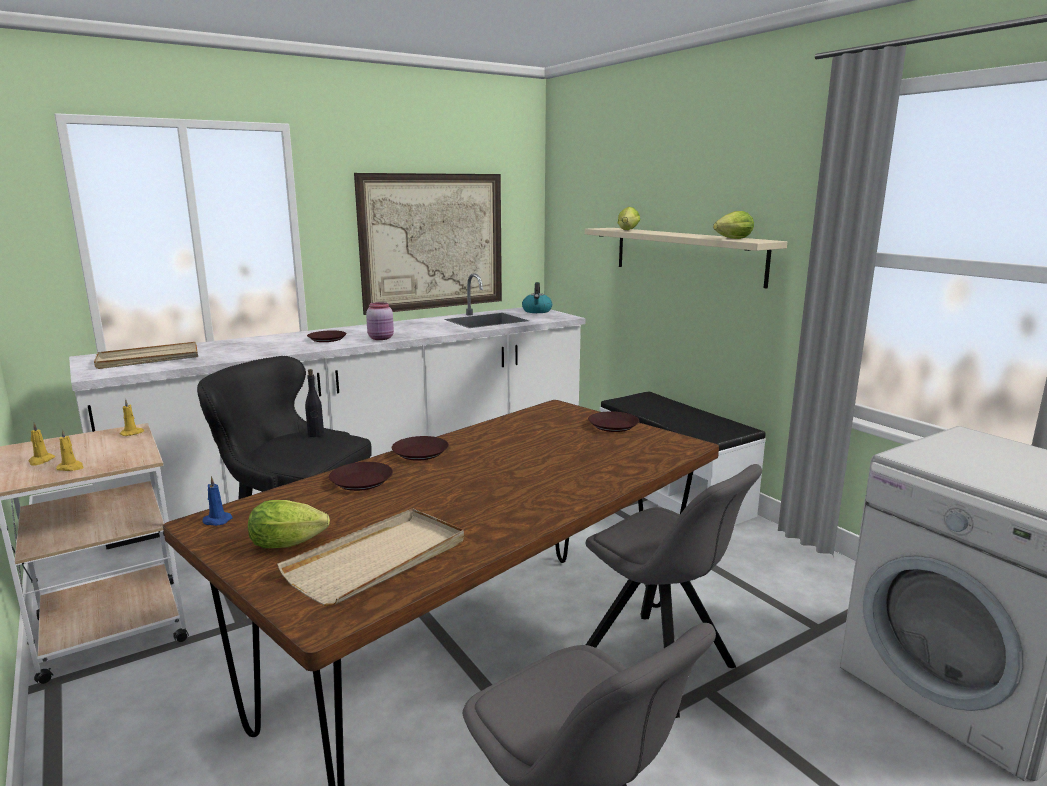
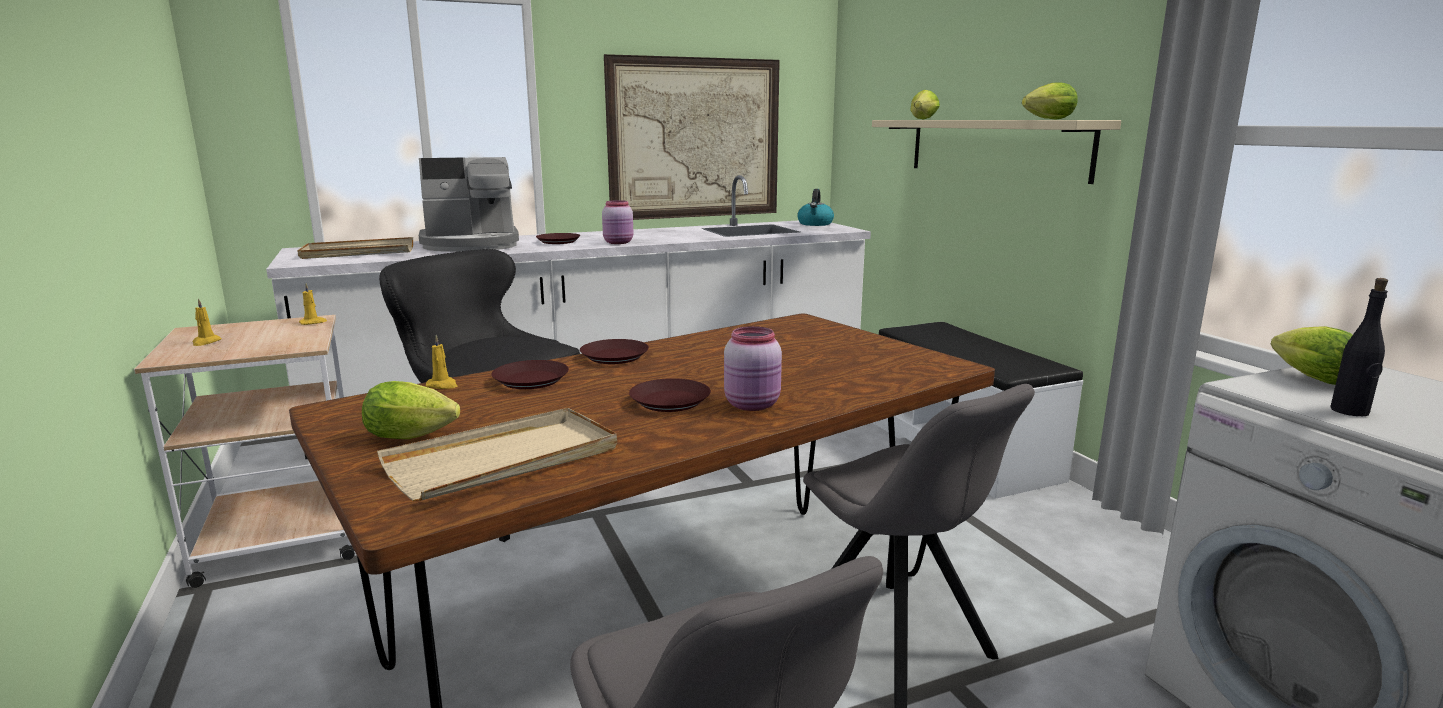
camera: 10 degrees right, 0 degrees up
(71, 468) = (231, 350): yellow candle -> yellow candle (442, 385)
(216, 521) = (348, 408): blue candle -> none
(250, 346) = (471, 245): none -> coffee machine
(316, 434) = (516, 338): black bottle -> black bottle (1350, 411)
(552, 492) = (753, 405): none -> pink jar
(613, 426) = (863, 342): brown plate -> brown plate (669, 402)
(941, 446) = (1309, 378): none -> lettuce

